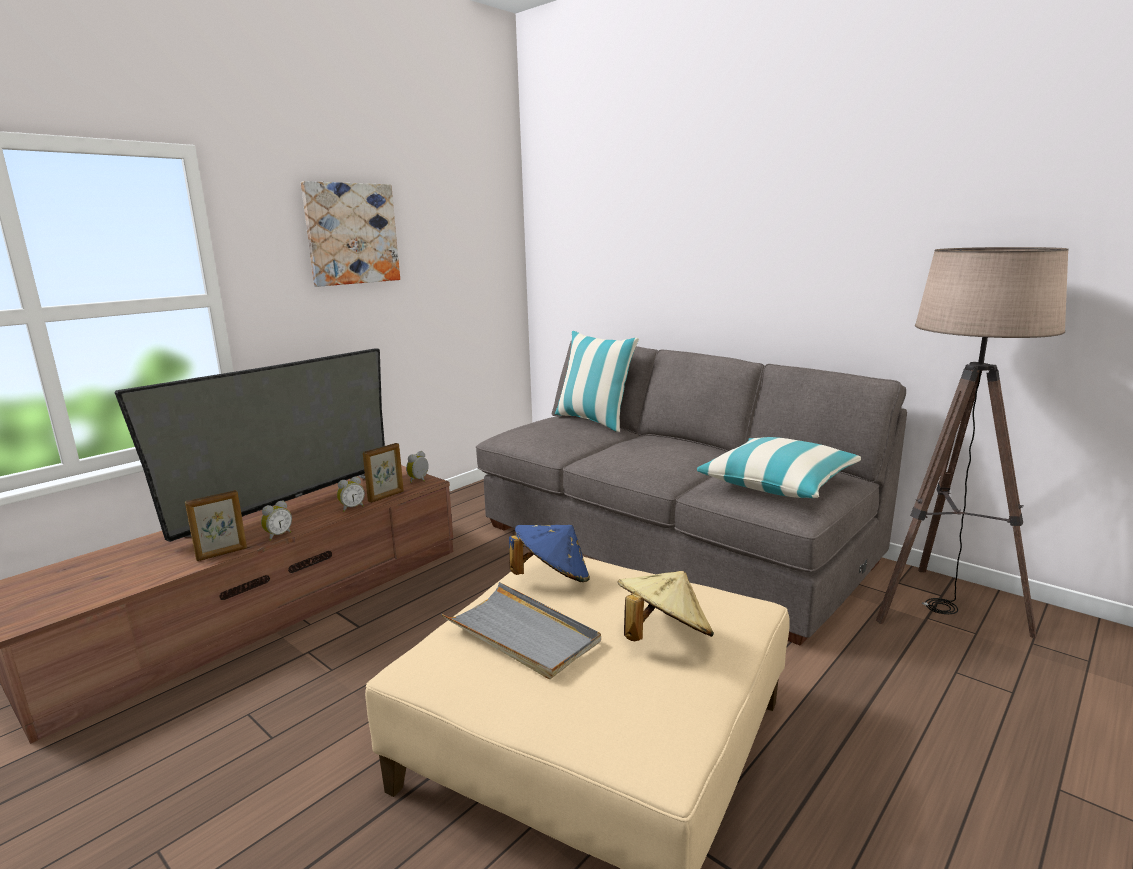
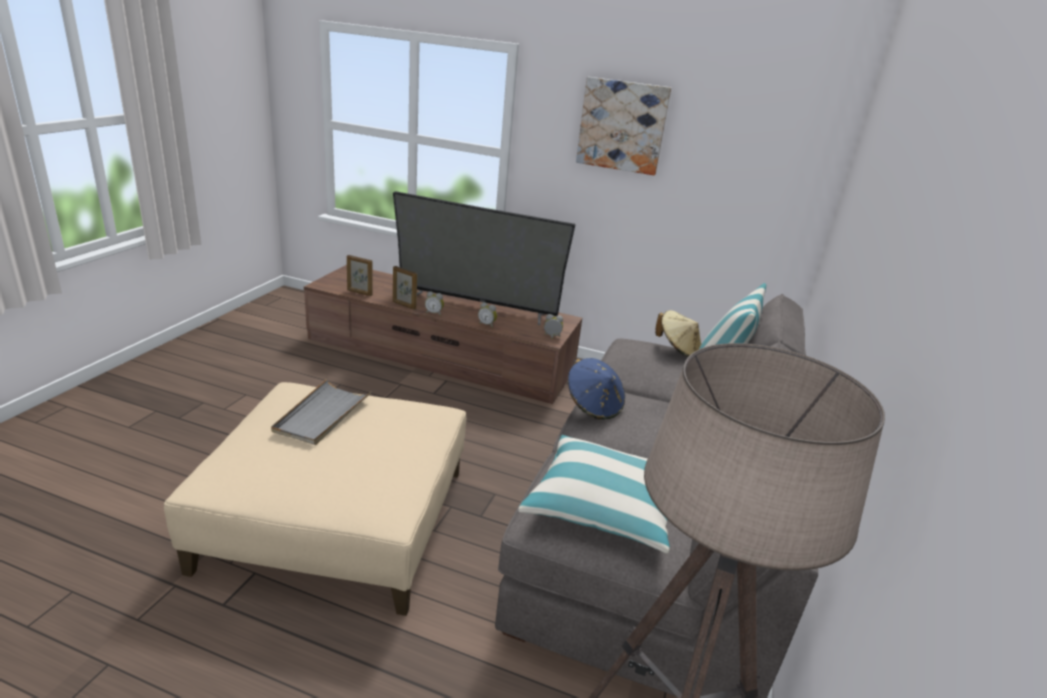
camera: 65 degrees right, 10 degrees up
(386, 496) = (514, 332): picture frame -> picture frame (359, 293)
(552, 578) = (400, 416): blue hat -> blue hat (593, 406)
(663, 636) = (328, 472): beige hat -> beige hat (677, 349)

